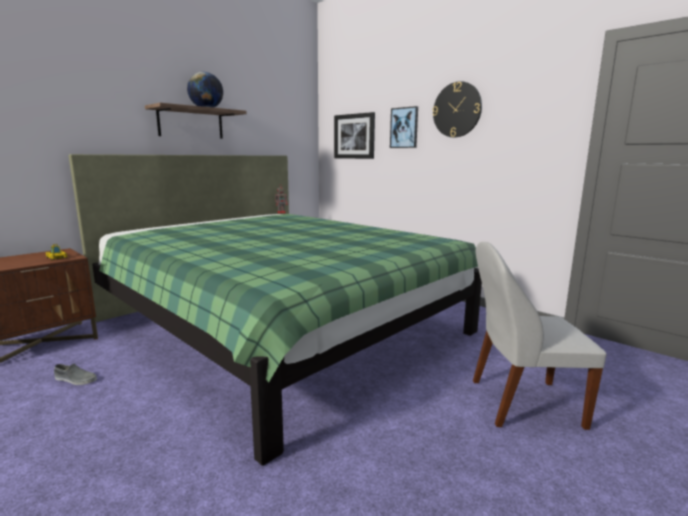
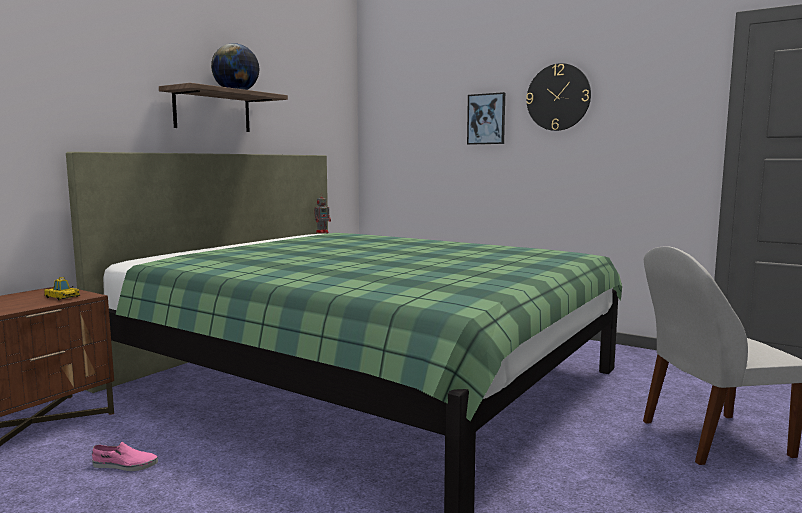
camera: 10 degrees left, 5 degrees down
(75, 379) = (124, 465): grey shoe -> pink shoe
(354, 136) = (414, 130): picture -> none

